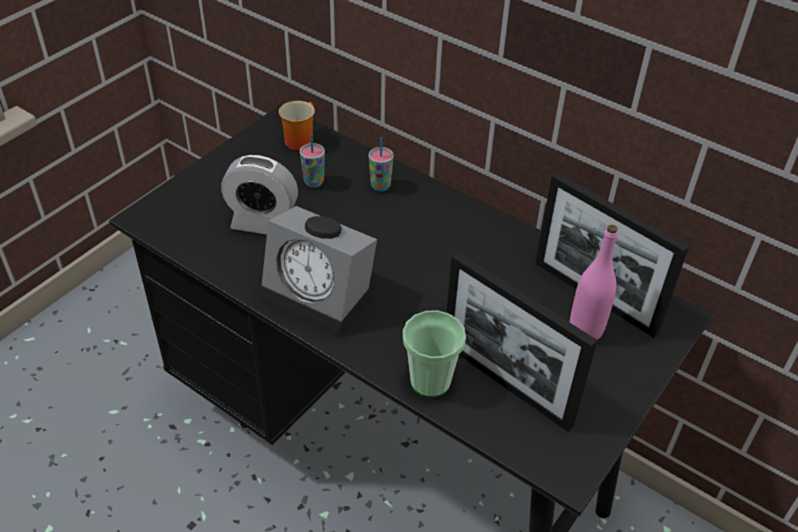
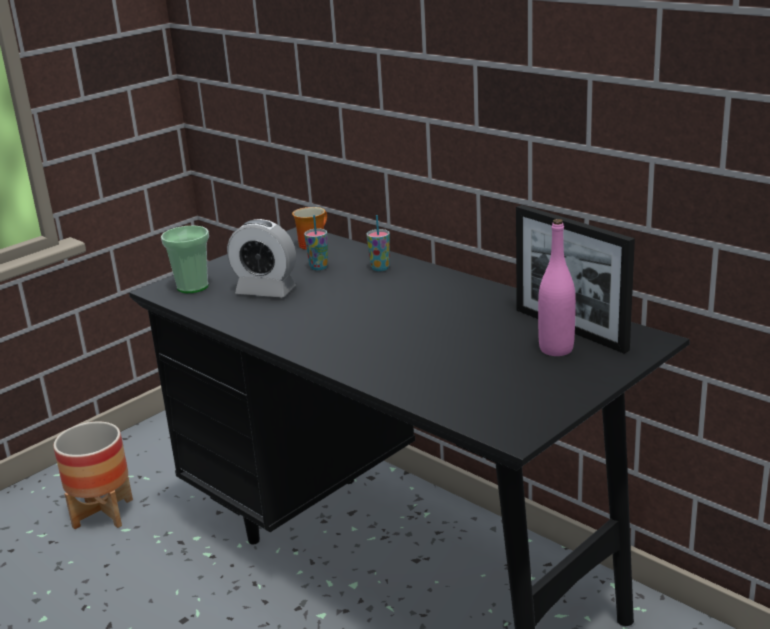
camera: 10 degrees right, 20 degrees down
(86, 390) = (103, 513): none -> planter
(321, 297) = (307, 332): alarm clock -> none
(430, 381) = (395, 380): cup -> cup (192, 287)
(506, 383) = (468, 381): picture frame -> none

